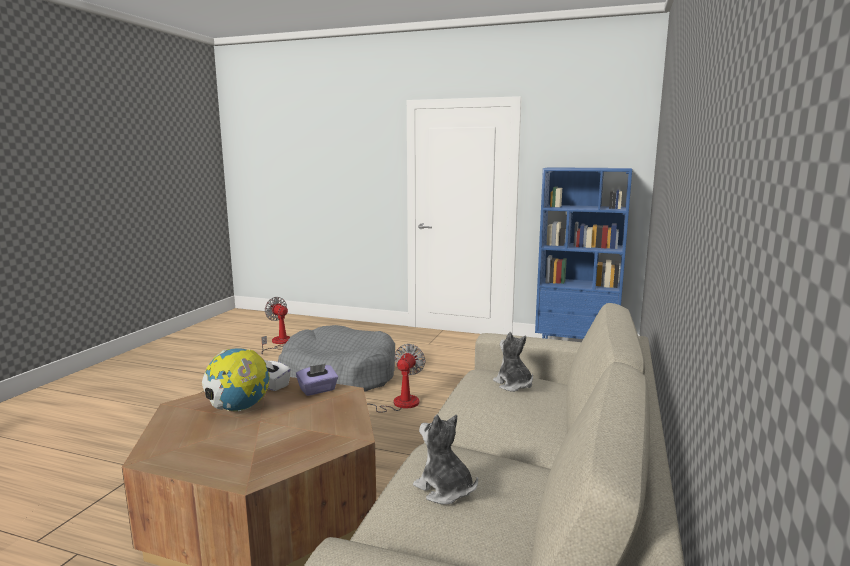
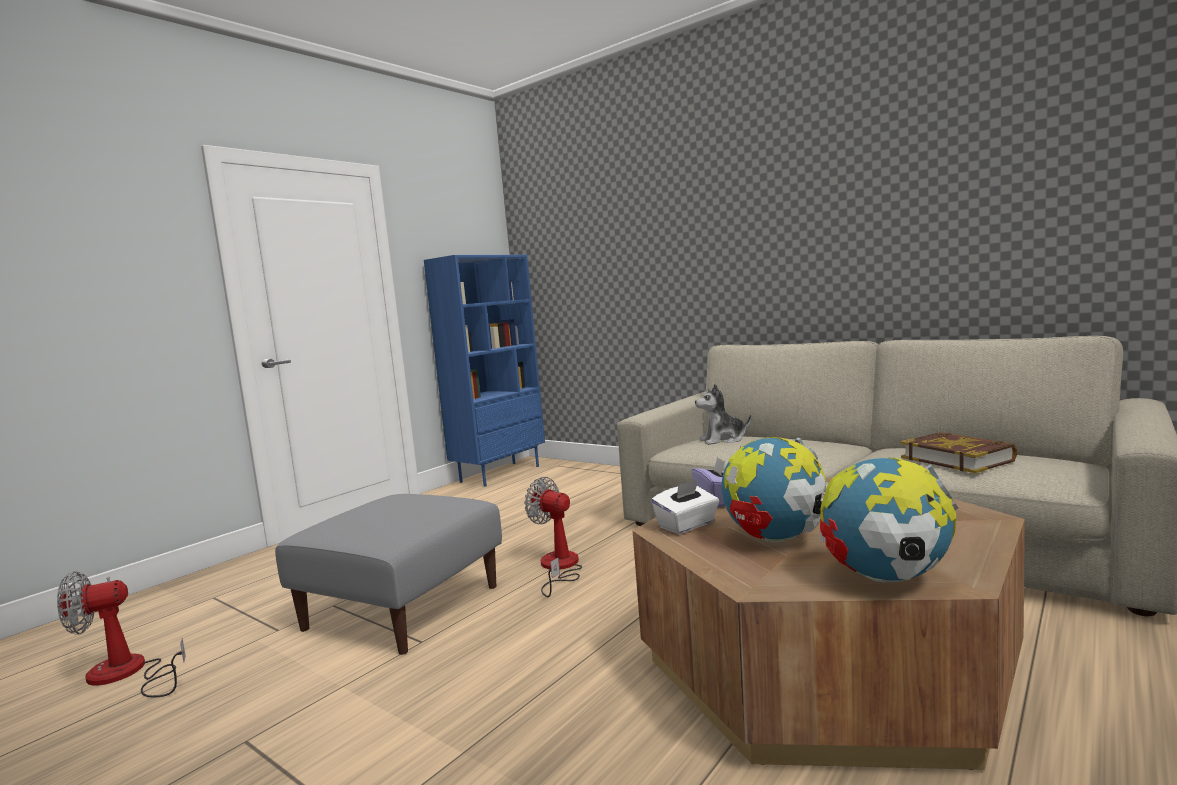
camera: 70 degrees left, 5 degrees down
(164, 438) = (886, 578): none -> globe
(339, 374) = (403, 606): grey dog bed -> grey ottoman
(444, 490) = (957, 459): plush toy -> book

